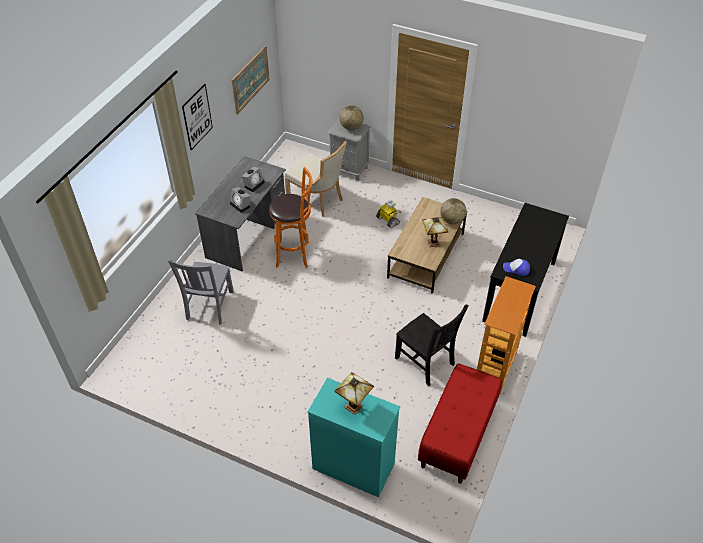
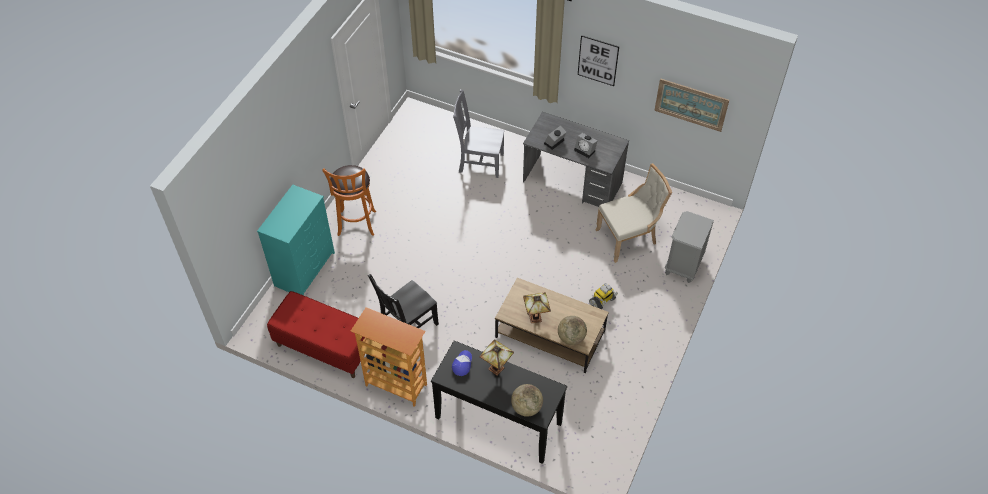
camera: 90 degrees right, 5 degrees up
(295, 254) = (547, 221): orange stool -> orange stool (356, 225)
(317, 200) = (629, 238): beige chair -> beige chair turned 150 degrees counterclockwise
(351, 127) = (695, 231): globe -> globe (526, 407)
(353, 405) = (293, 213): table lamp -> table lamp (497, 368)

